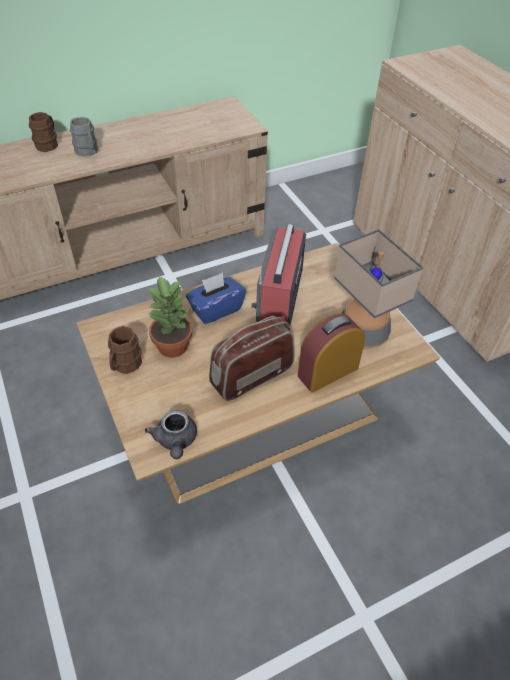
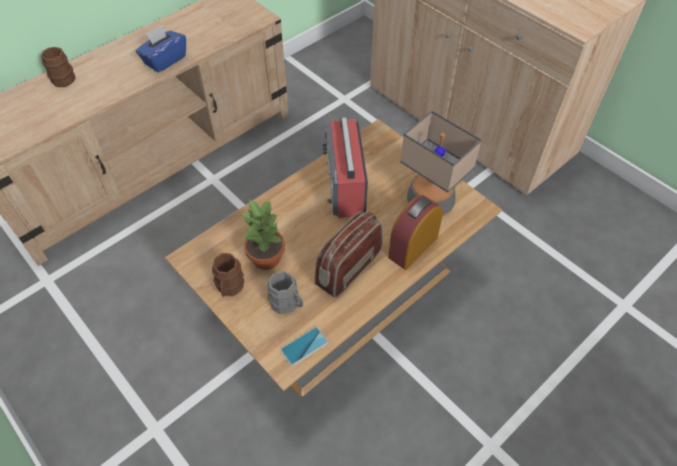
camera: 15 degrees left, 5 degrees up
(88, 152) = (110, 78): grey mug -> grey mug (287, 304)
(175, 441) = (304, 346): grey teapot -> phone
(216, 309) = (292, 212): blue tissue box -> blue tissue box (165, 60)

